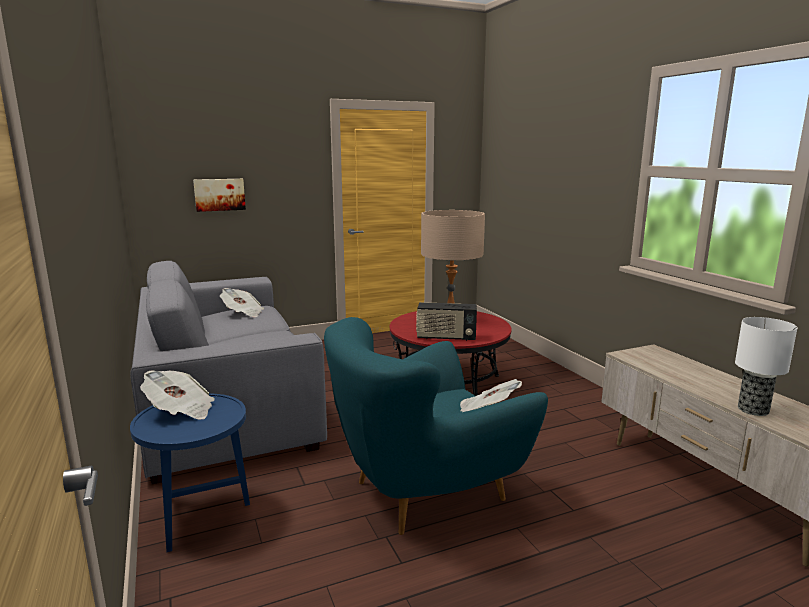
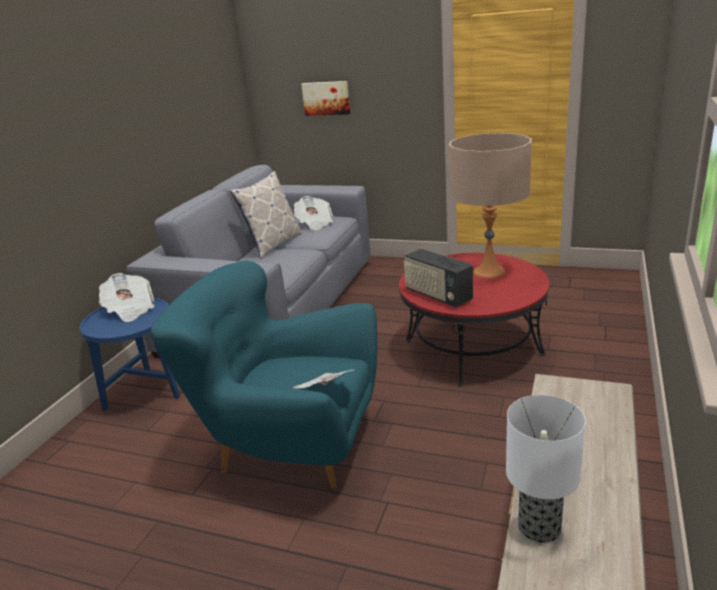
camera: 45 degrees right, 10 degrees up
(230, 334) = (273, 245): none -> pillow

